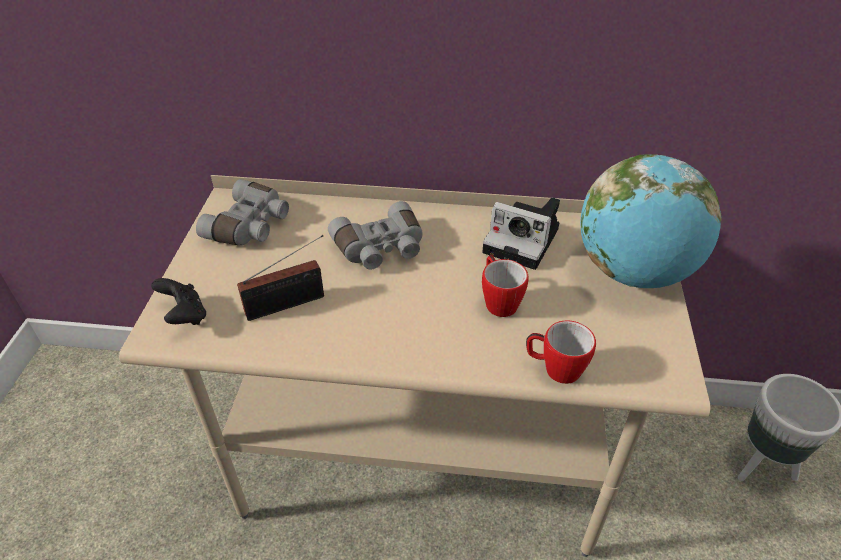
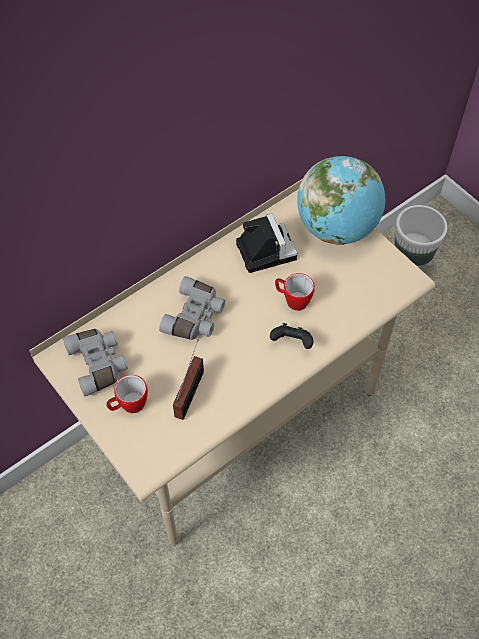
camera: 45 degrees left, 15 degrees up
(185, 316) = (145, 447): black game controller -> black game controller (292, 342)
(524, 241) = (264, 249): camera -> camera turned 90 degrees counterclockwise
(555, 368) = (357, 317): mug -> mug (128, 405)

